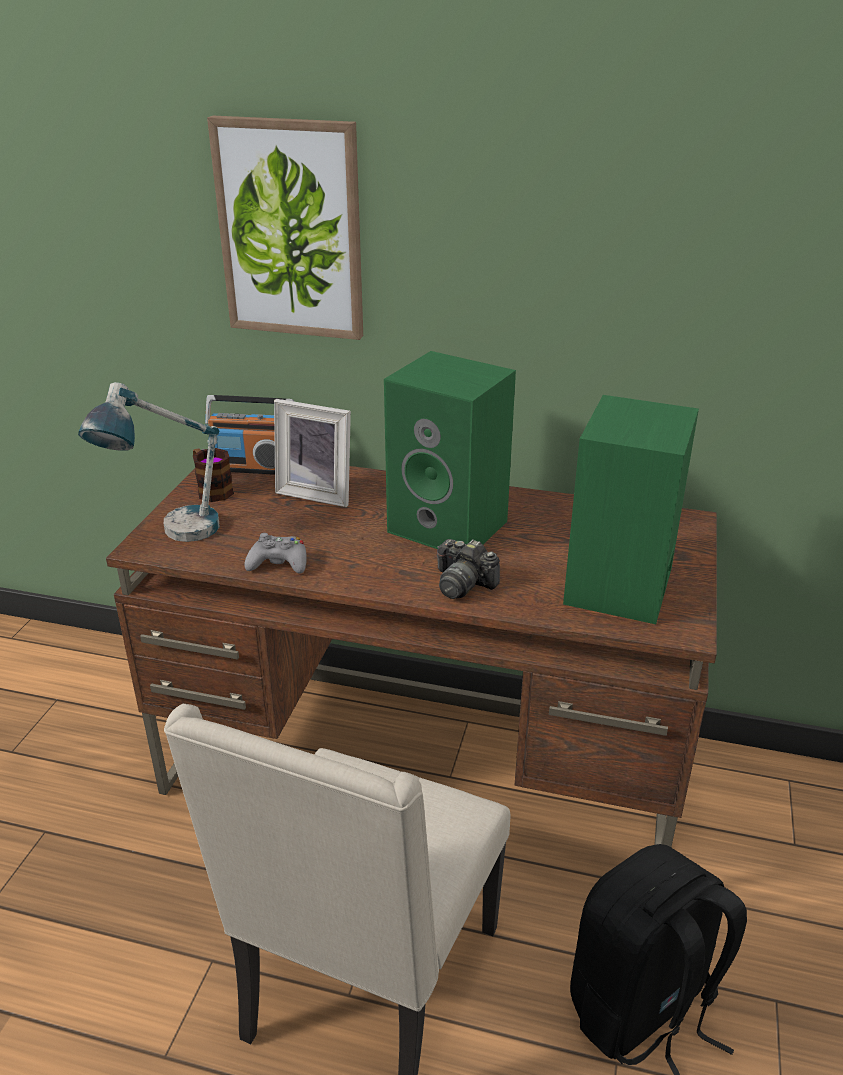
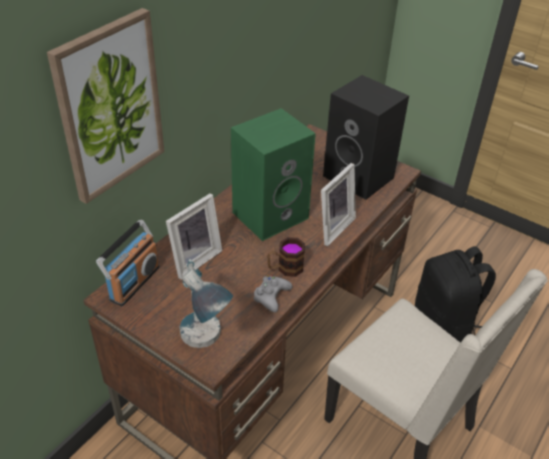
camera: 70 degrees left, 10 degrees up
(211, 489) = (151, 312): mug -> mug (285, 268)
(463, 584) = (331, 227): camera -> picture frame
(620, 588) = (360, 177): green speaker -> black speaker

